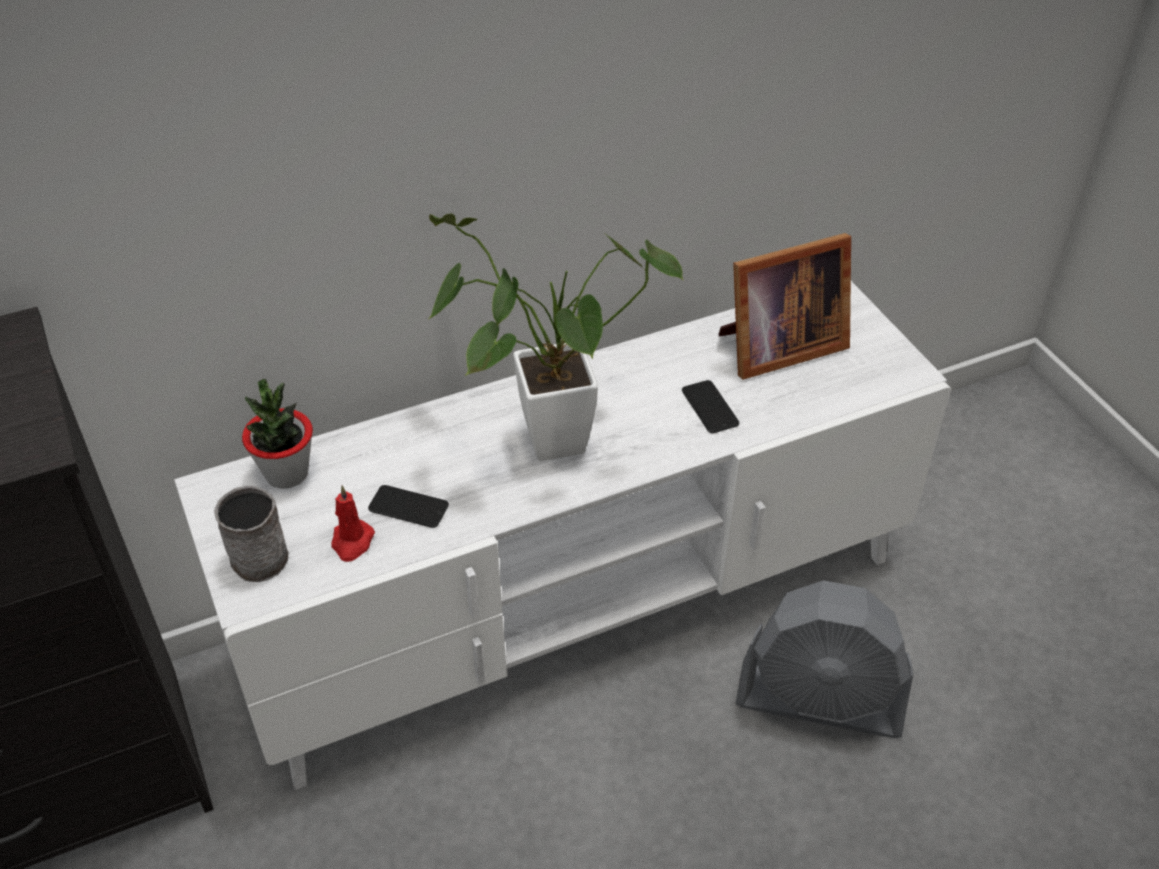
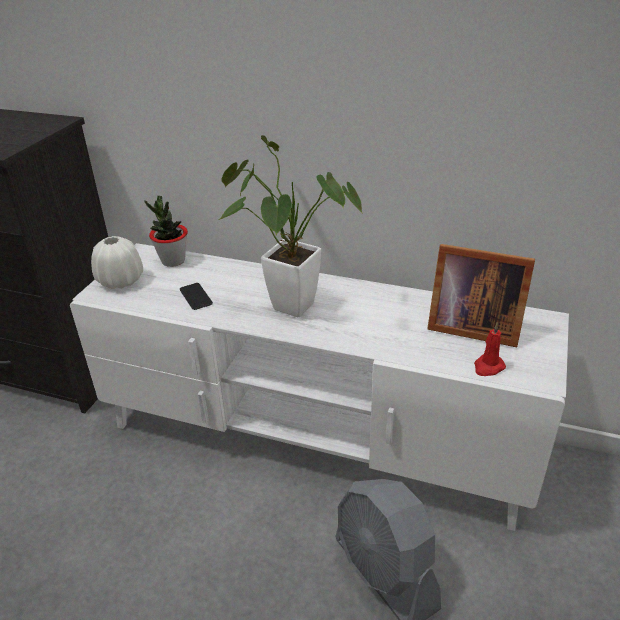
camera: 45 degrees right, 10 degrees down
(255, 553) = (120, 281): grey mug -> white vase
(352, 542) = (157, 297): red candle -> red candle (488, 367)
(710, 407) = (391, 332): phone -> none

